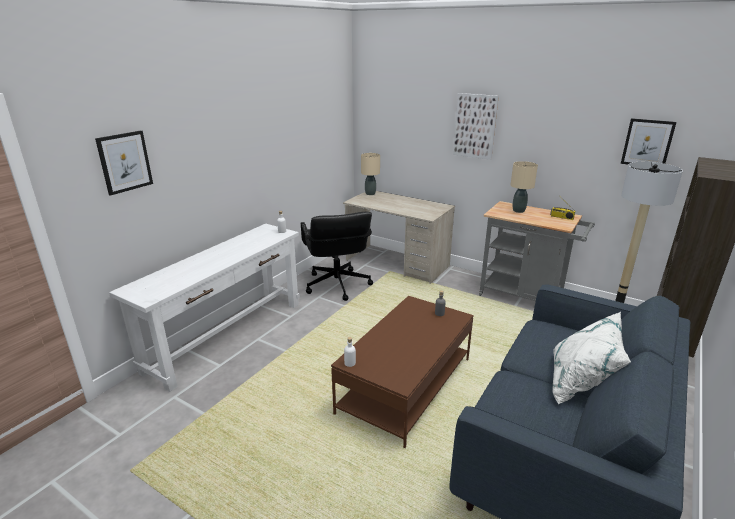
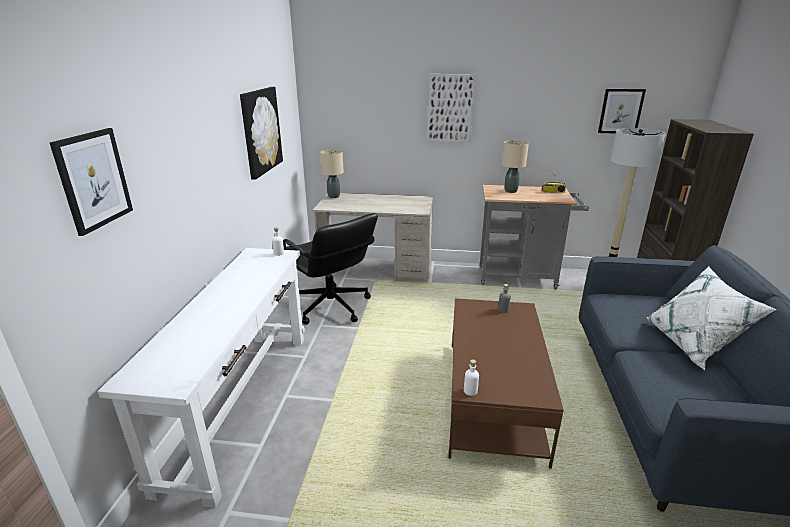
camera: 25 degrees left, 0 degrees up
(297, 134) = (261, 131): none -> picture

